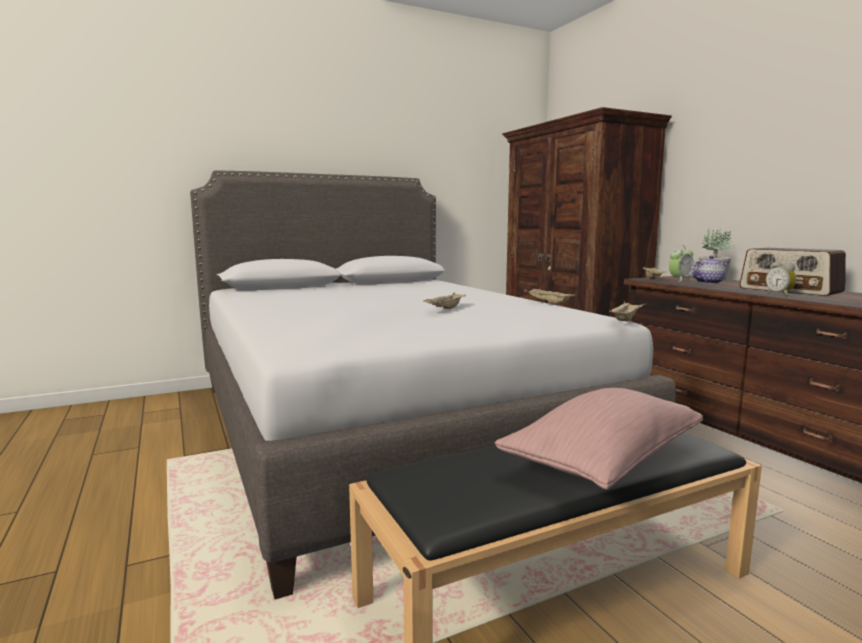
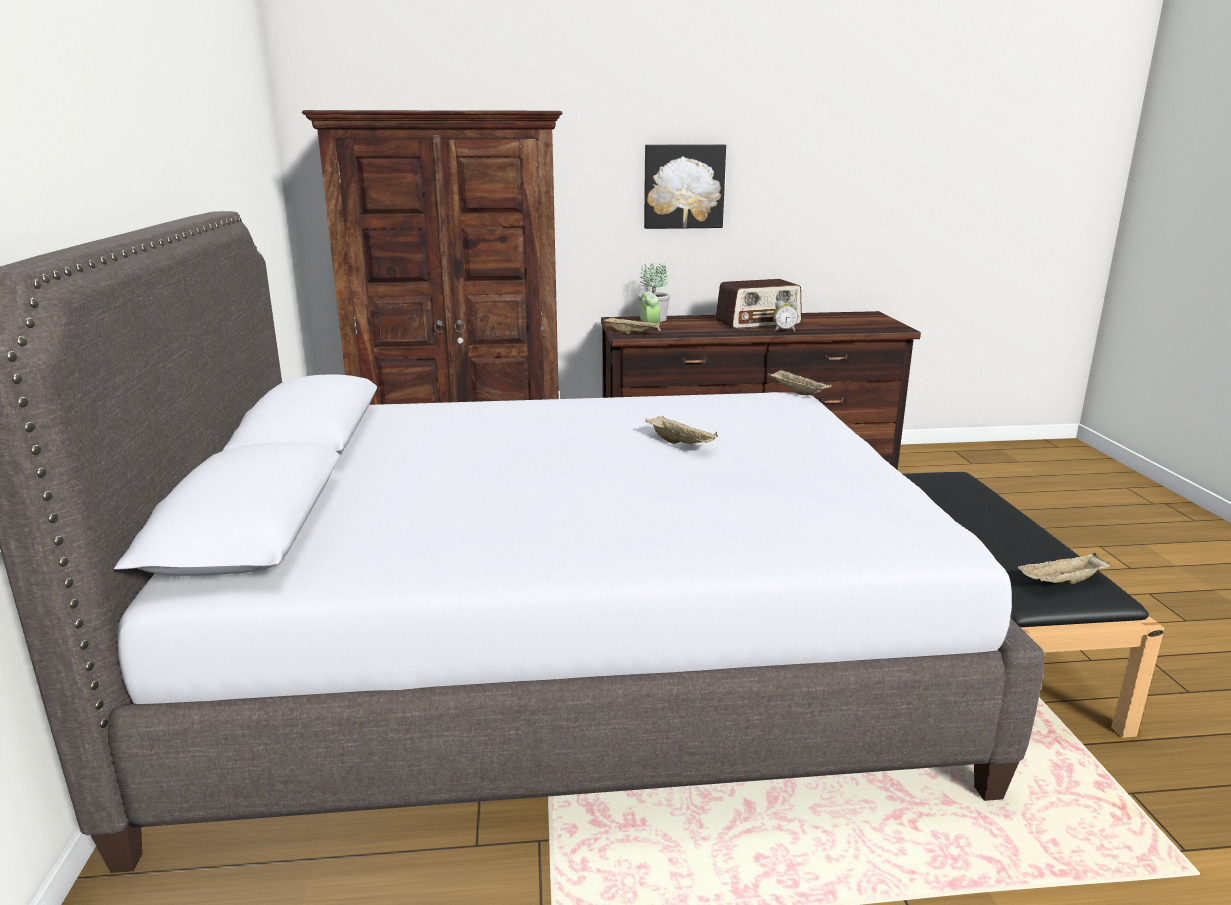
camera: 70 degrees left, 10 degrees up
(547, 303) = (668, 395): beige tray -> beige tray (1061, 583)
(603, 460) = (990, 514): pink pillow -> none
(708, 283) = (682, 326): teapot -> none
(769, 162) = (683, 186): none -> picture

